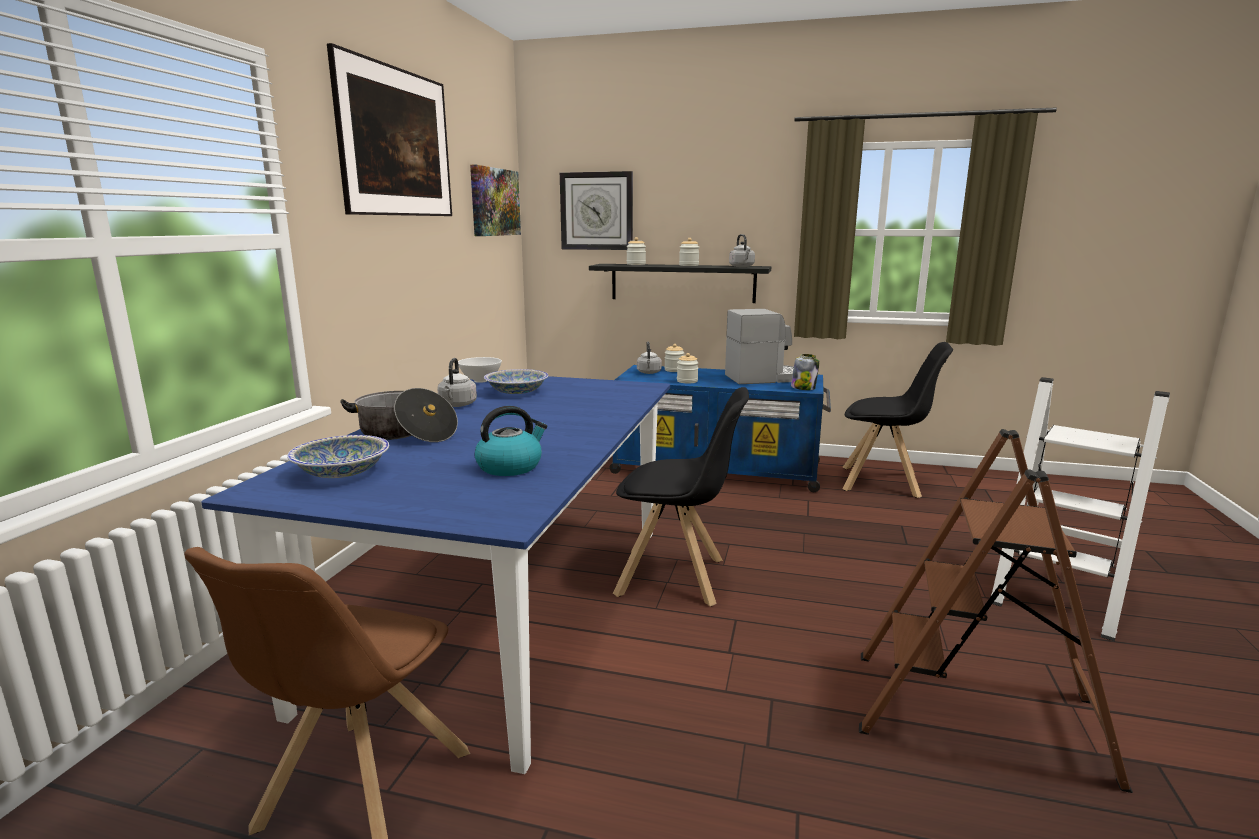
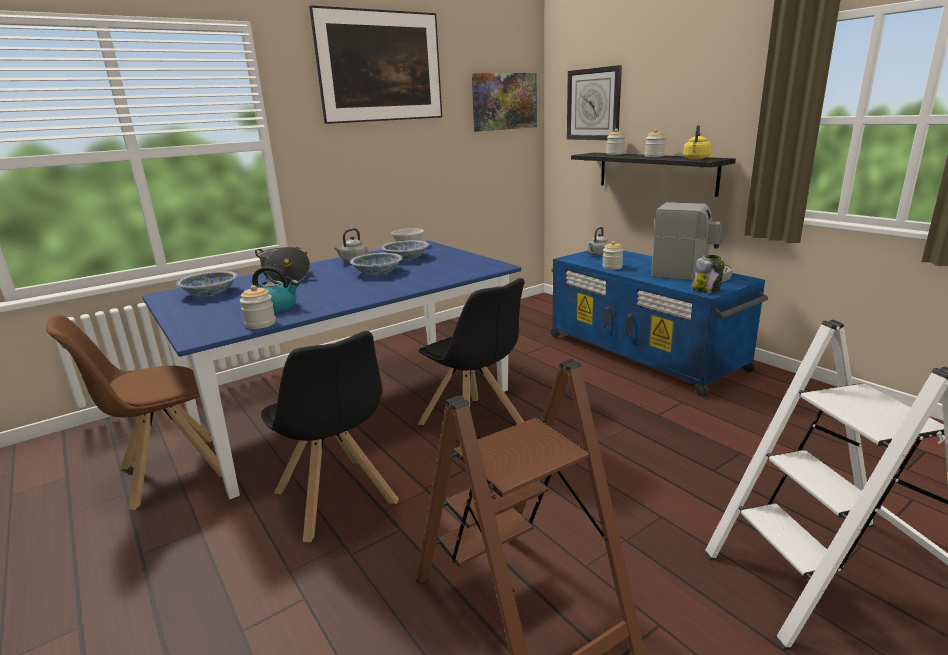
camera: 40 degrees right, 5 degrees up
(528, 411) = (377, 272): none -> bowl
(674, 370) = (625, 255): jar -> jar (260, 324)
(742, 266) = (696, 159): grey kettle -> yellow kettle
(884, 482) = (799, 408): black chair -> black chair (338, 500)

